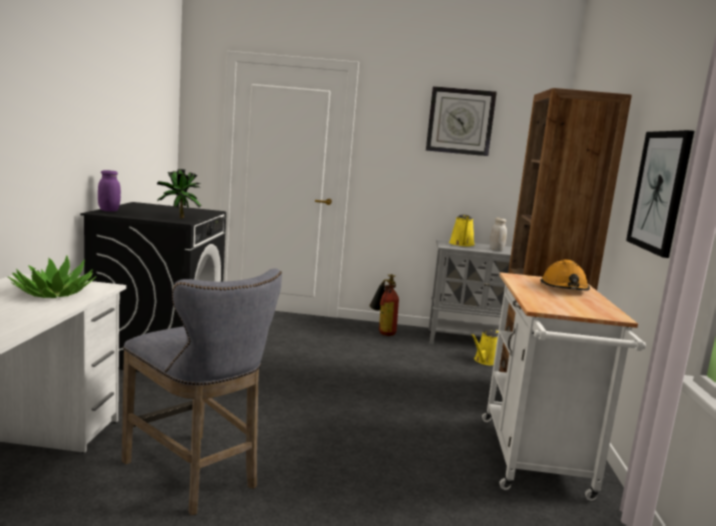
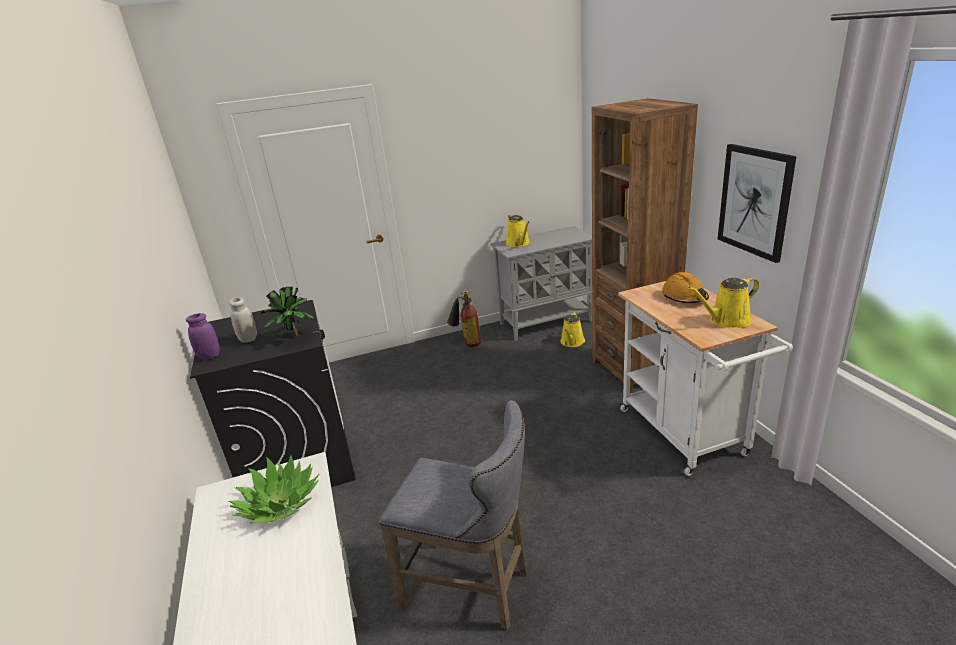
camera: 20 degrees left, 15 degrees up
(460, 121) = (488, 124): wall clock -> none
(496, 249) = (551, 240): white jar -> white jar (248, 339)
(584, 307) = (726, 321): none -> yellow watering can

